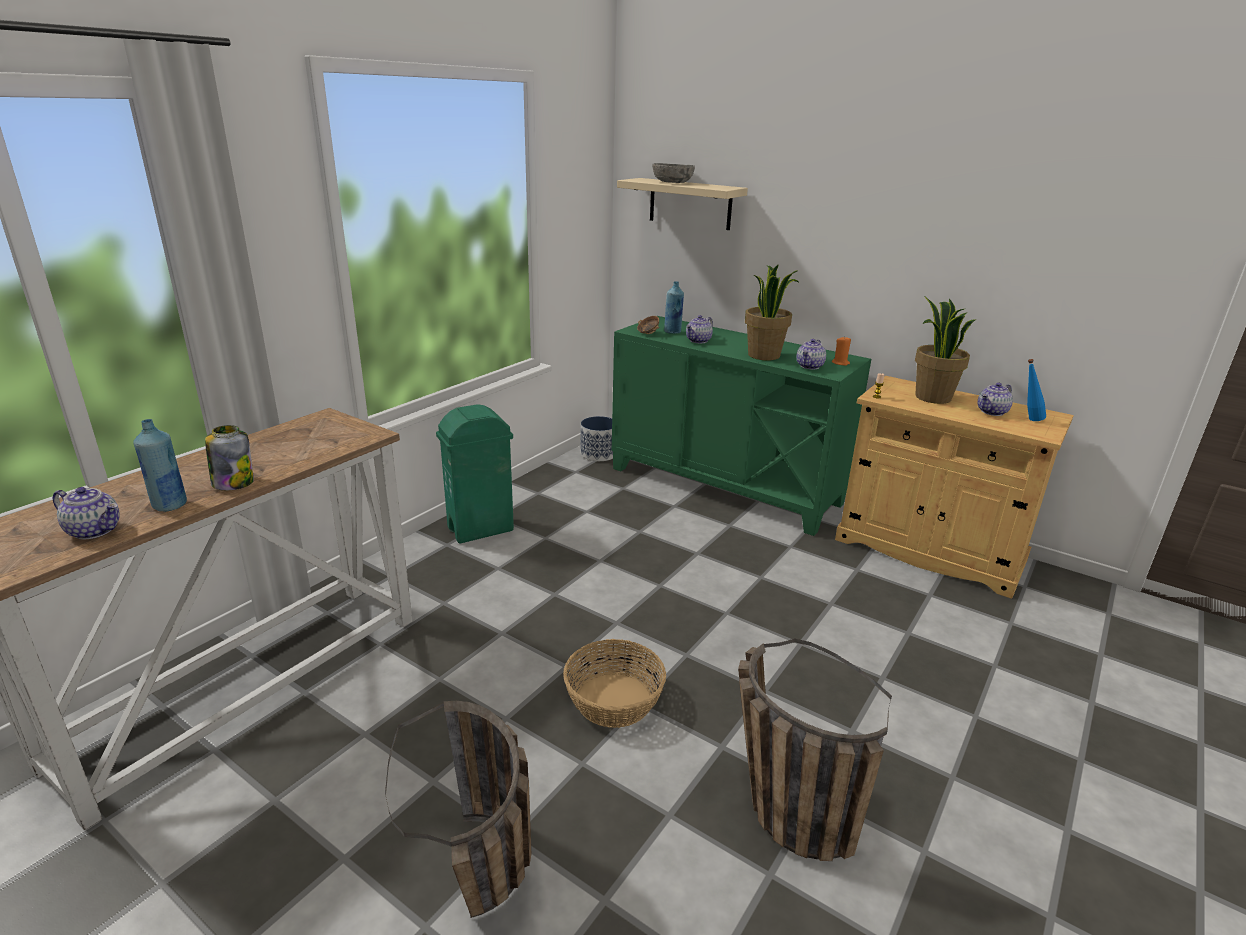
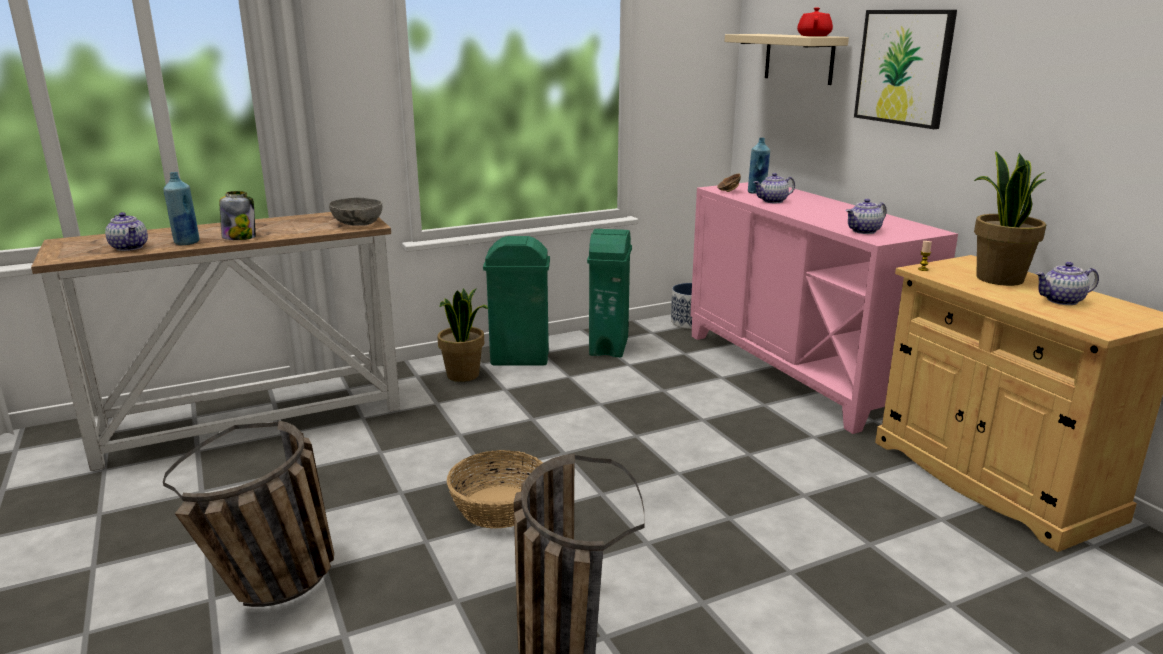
camera: 30 degrees right, 5 degrees down
(552, 495) = (609, 346): none -> green trash can
(672, 182) = (776, 34): grey bowl -> grey bowl (357, 223)
(718, 186) = (814, 36): none -> red teapot
(725, 485) = (797, 371): green cabinet -> pink cabinet
(764, 355) = (826, 218): potted plant -> potted plant (463, 375)
(809, 218) = (904, 67): none -> picture
(840, 363) = (908, 232): orange candle -> none
(1027, 420) = (1103, 314): blue bottle -> none

